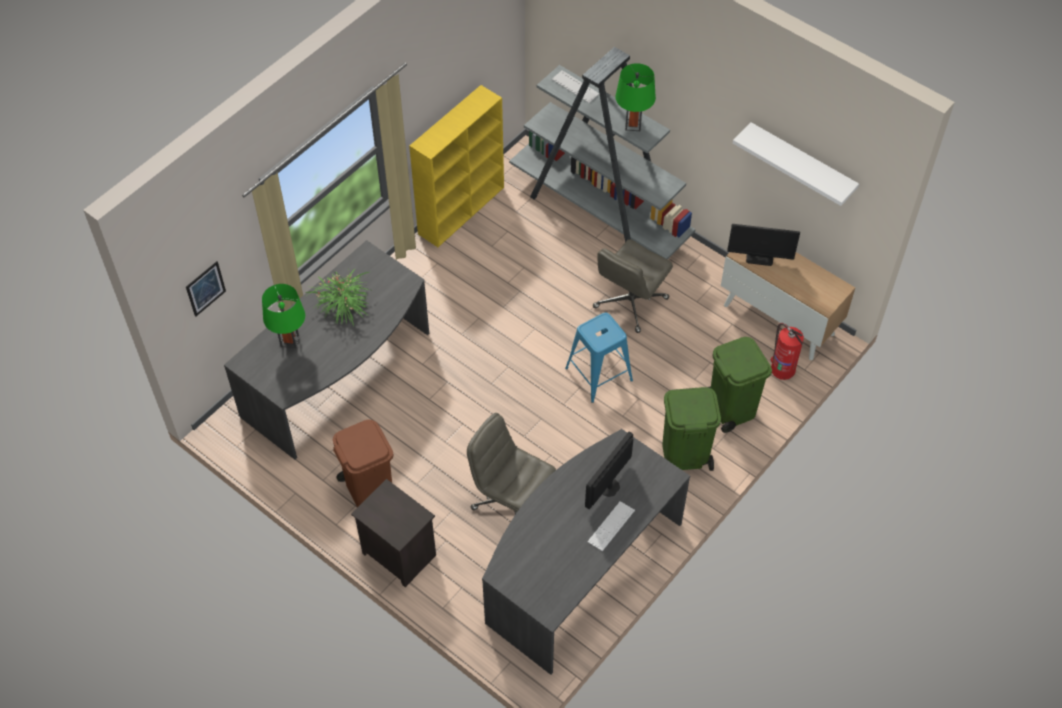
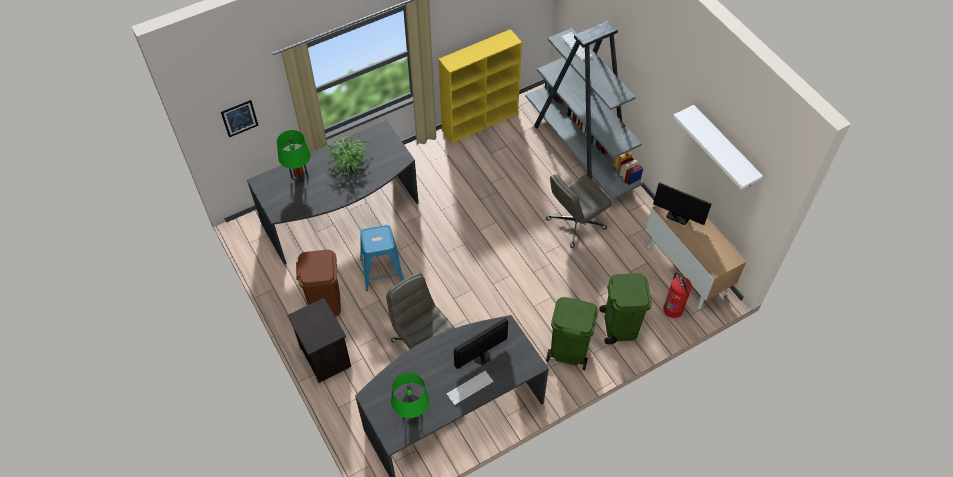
camera: 20 degrees right, 0 degrees up
(599, 374) = (529, 269): blue stool -> blue stool (382, 271)
(633, 125) = (608, 86): green table lamp -> green table lamp (412, 416)

